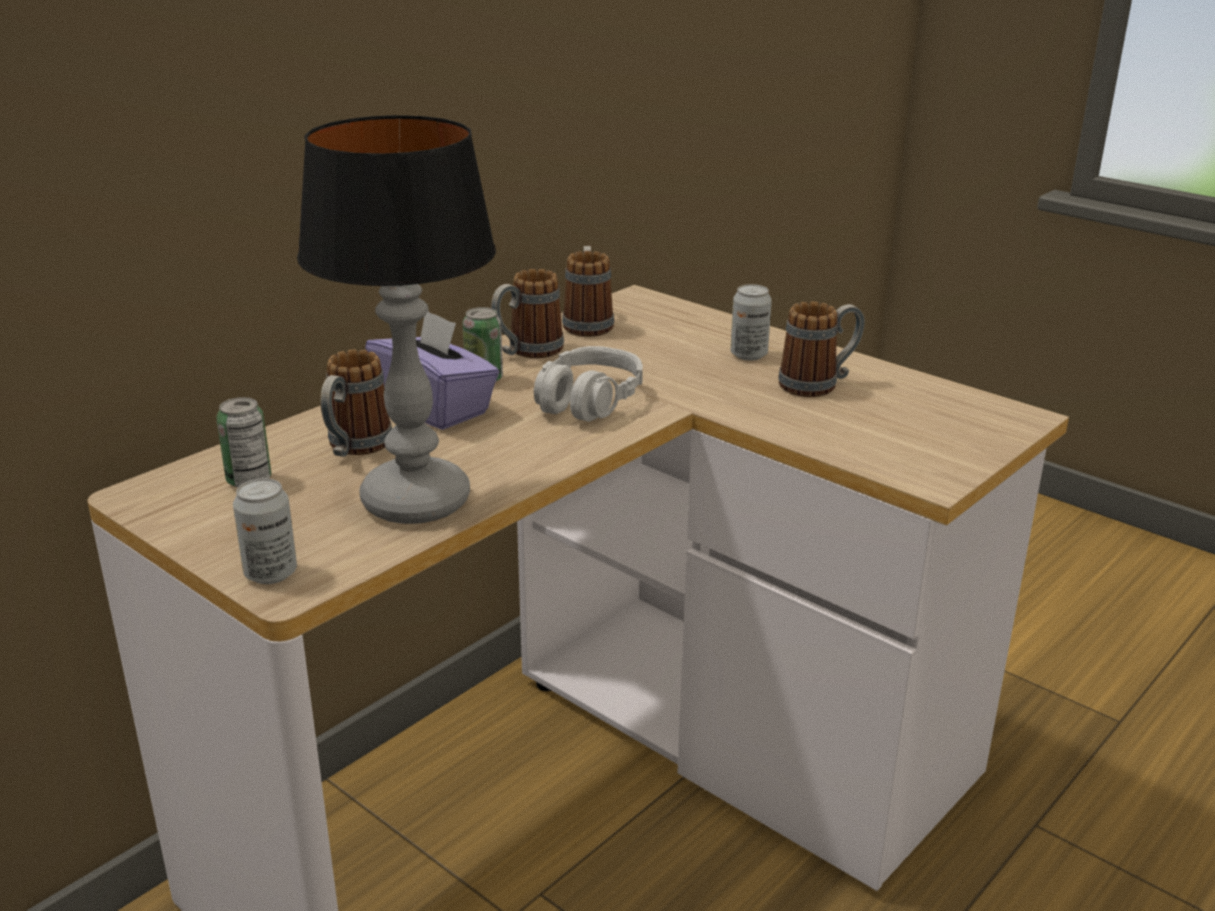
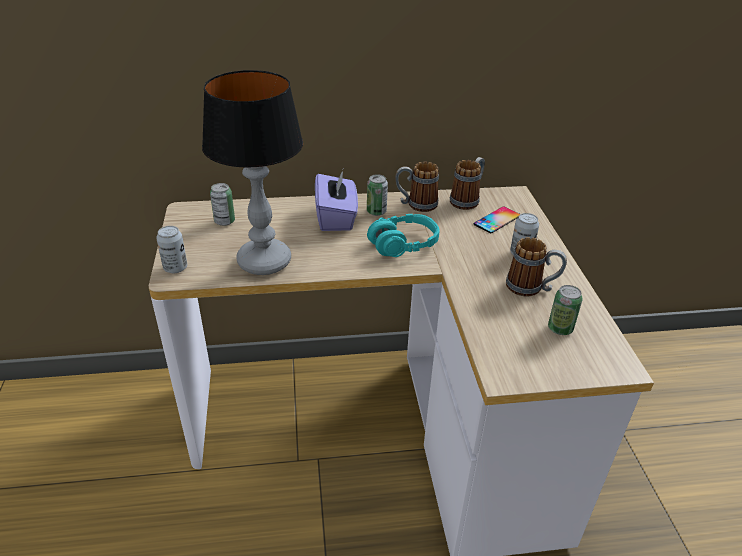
camera: 40 degrees right, 10 degrees up
(354, 448) = (278, 224): mug -> none
(588, 401) = (403, 244): grey headphones -> turquoise headphones
(662, 331) = (497, 220): none -> phone
(911, 409) = (560, 328): none -> can

